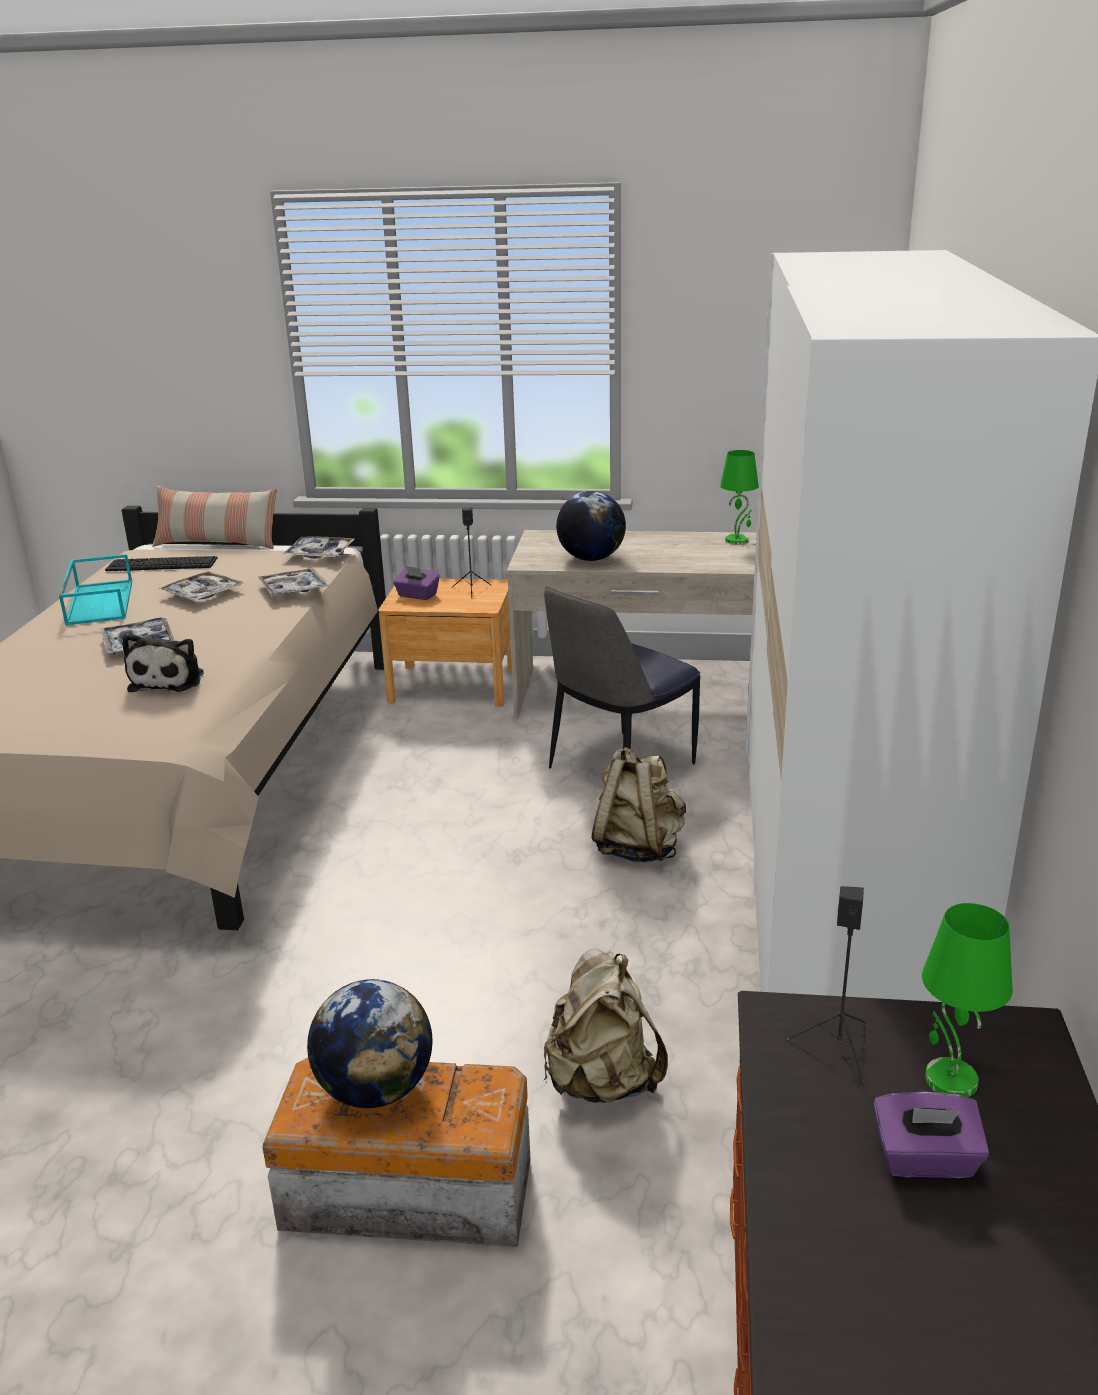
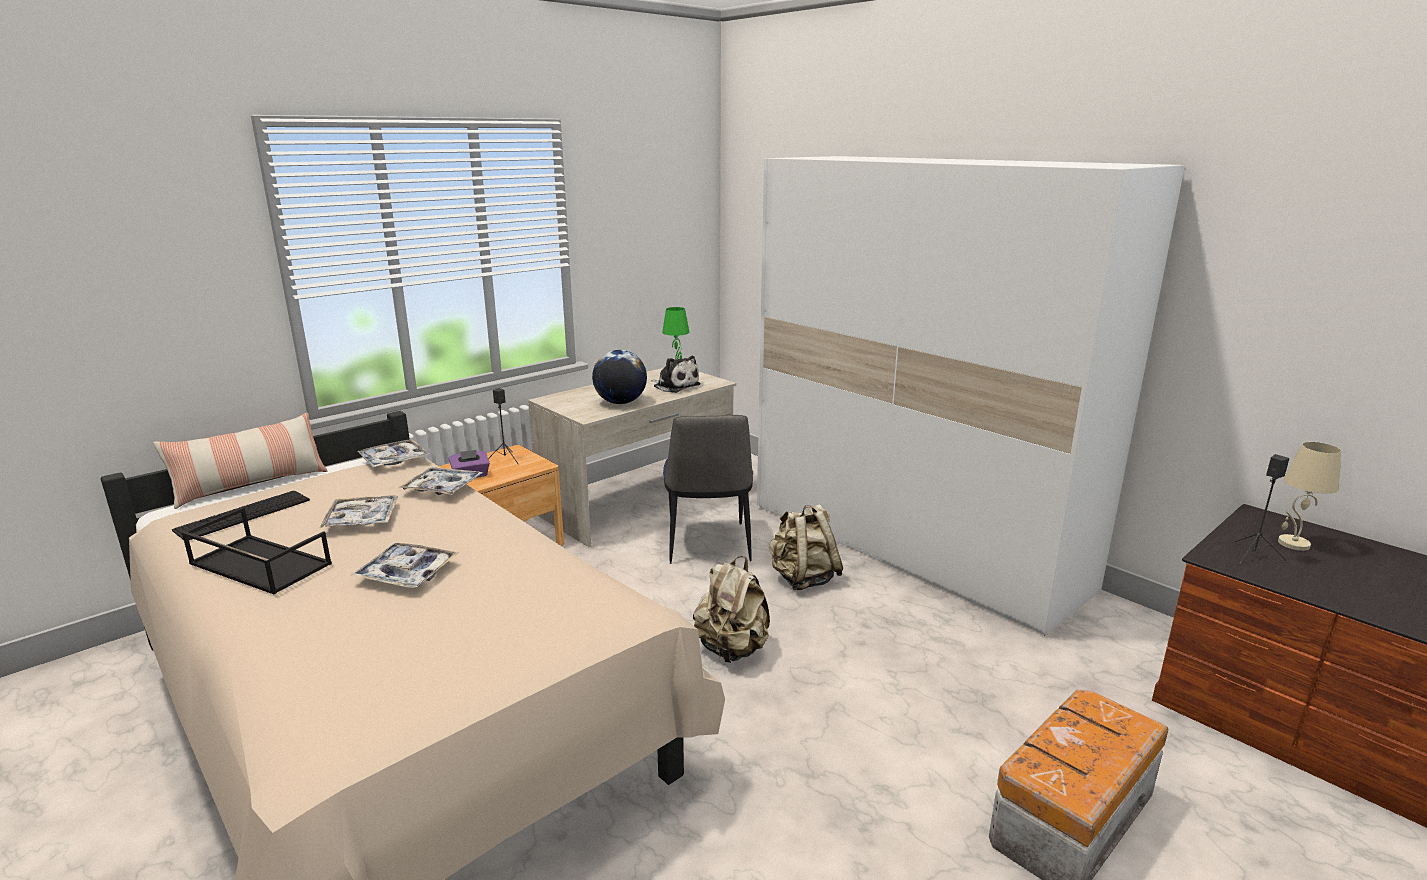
camera: 50 degrees left, 5 degrees down
(99, 602) = (258, 564): turquoise tray -> black tray
(169, 680) = (515, 582): plush toy -> plush toy (675, 386)
(376, 1089) = (1067, 749): globe -> none
(602, 1081) = (1020, 696): beige backpack -> beige backpack (732, 649)
(925, 1160) = (1357, 573): purple tissue box -> none
(949, 1080) = (1293, 544): green table lamp -> beige table lamp

